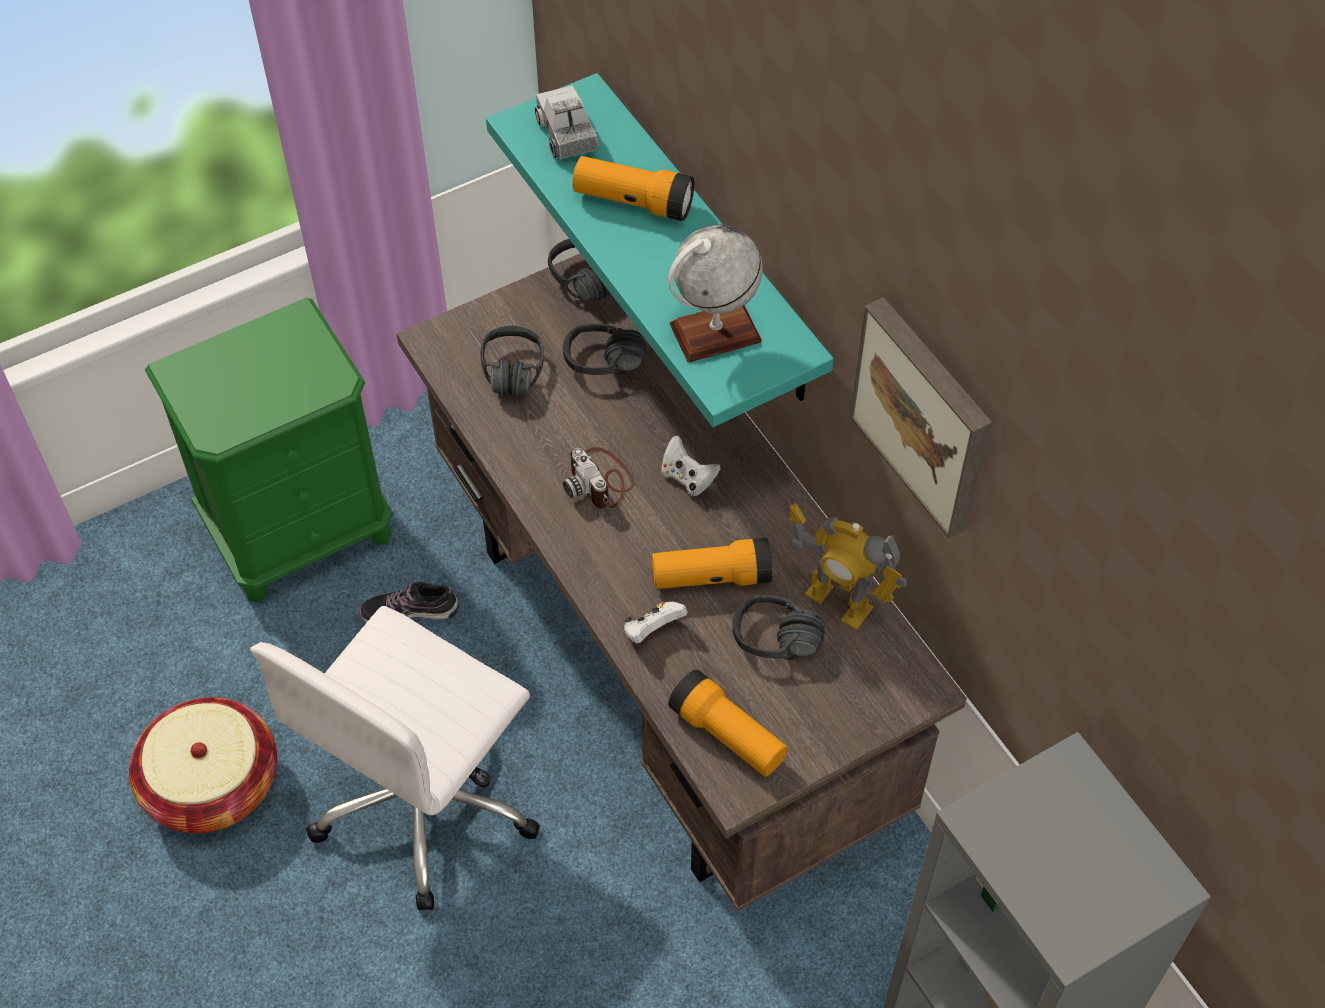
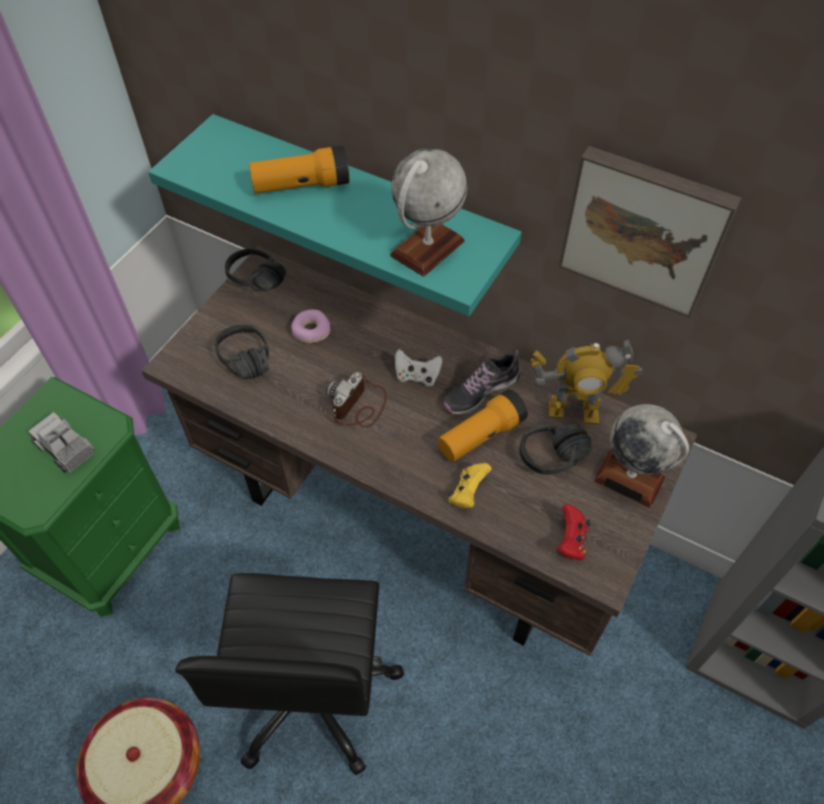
camera: 30 degrees left, 0 degrees up
(410, 611) = (223, 565): shoe -> shoe (481, 391)
(426, 802) = (313, 692): white office chair -> black office chair
(567, 135) = (219, 160): toy truck -> toy truck (66, 449)
(600, 481) = (359, 406): camera -> camera turned 90 degrees clockwise
(604, 370) = (311, 331): black headphones -> donut
(653, 630) = (467, 493): white game controller -> yellow game controller
(728, 735) = (571, 541): flashlight -> red game controller
(846, 705) = (630, 478): none -> globe

